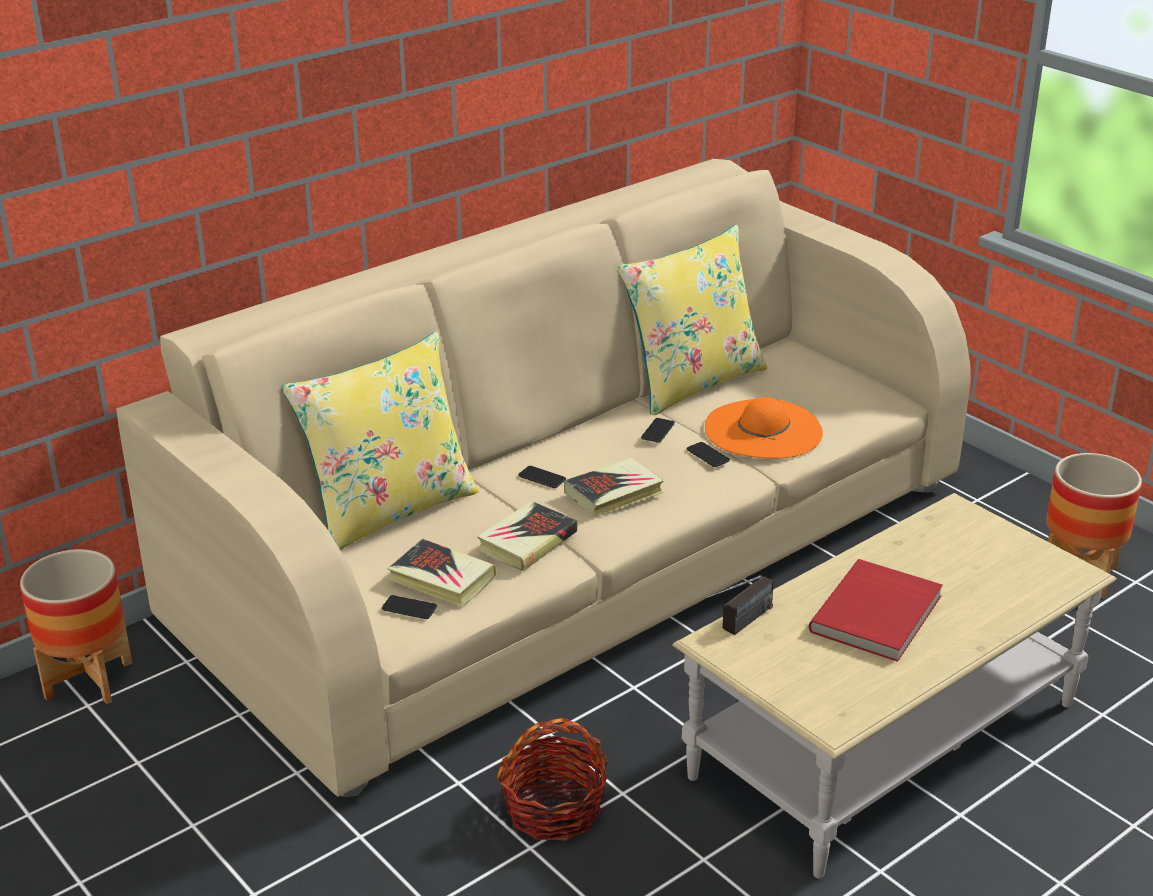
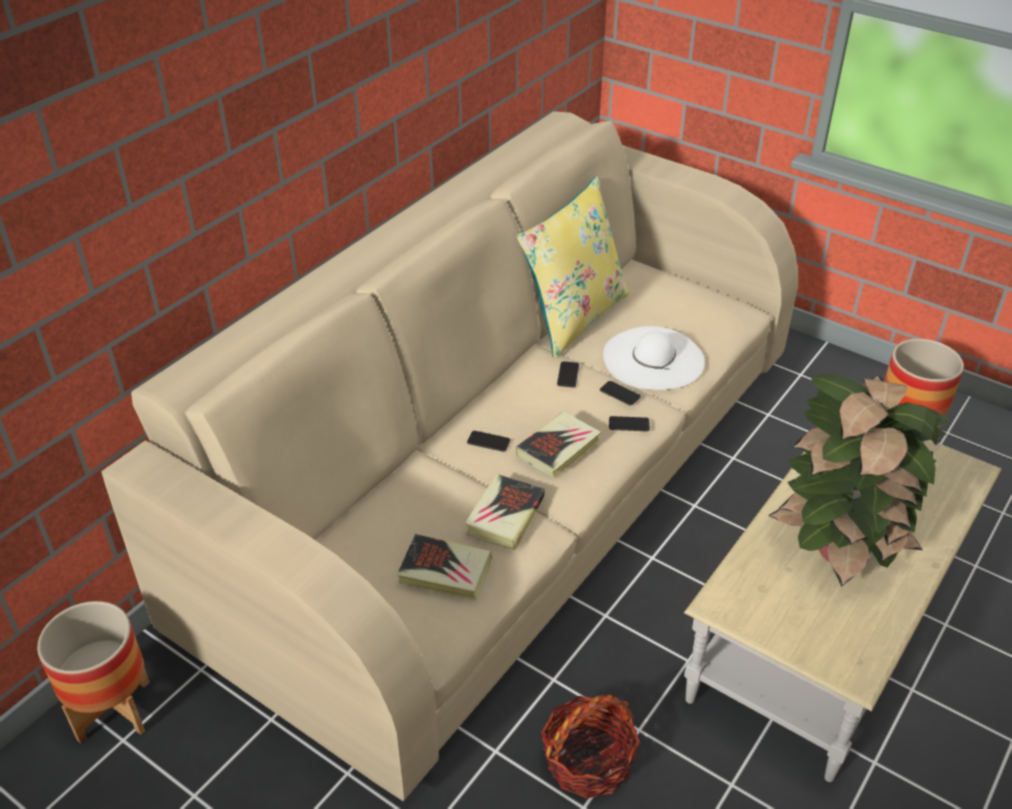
camera: 15 degrees left, 10 degrees up
(389, 510) = (366, 502): yellow pillow -> none
(409, 608) = (429, 612): phone -> phone (629, 424)
(738, 626) = (733, 582): radio -> none
(763, 429) = (653, 358): orange hat -> white hat
(878, 615) = (840, 546): red book -> potted plant

